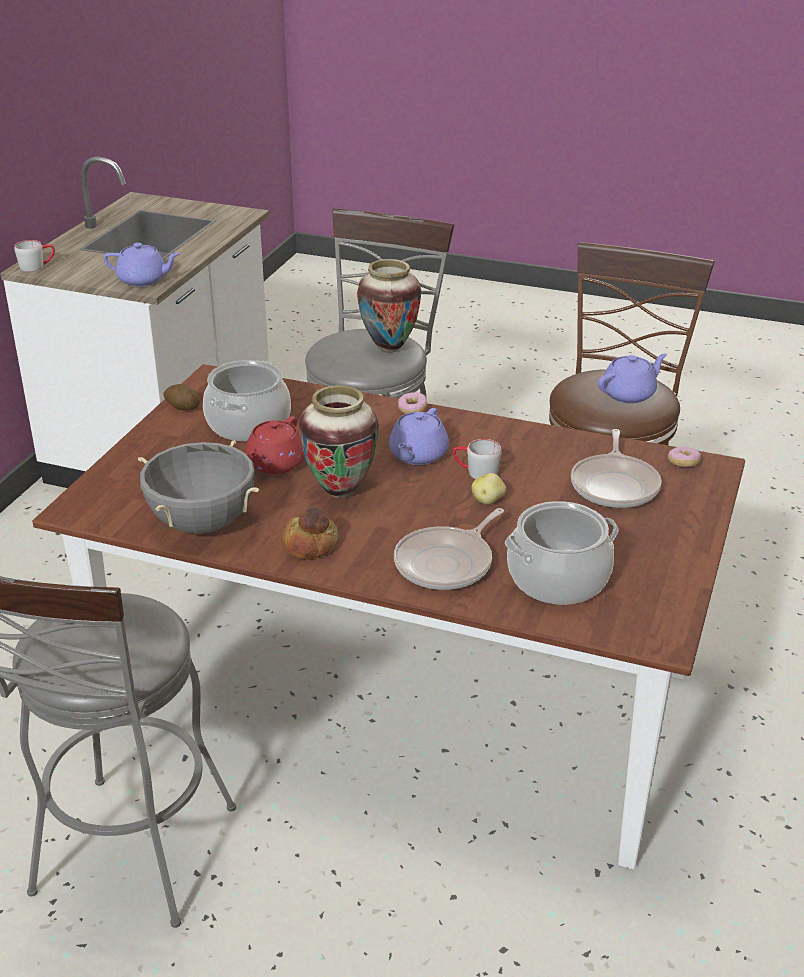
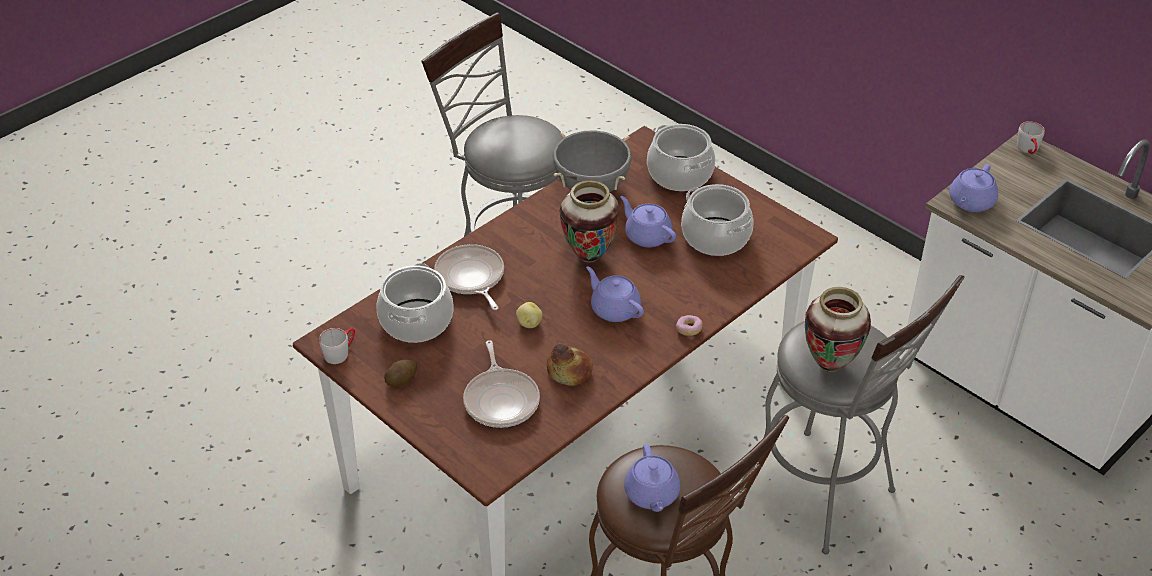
camera: 115 degrees right, 10 degrees up
(138, 469) = (679, 174): none -> cooking pot
(182, 407) = (762, 210): potato -> potato (401, 380)
(275, 464) = (647, 236): red teapot -> purple teapot
(310, 544) = (535, 226): bread -> bread (569, 372)
(475, 472) = (570, 331): grey mug -> grey mug (340, 352)
(615, 485) = (501, 400): frying pan -> frying pan turned 135 degrees counterclockwise
(683, 463) = (504, 456): donut -> none

